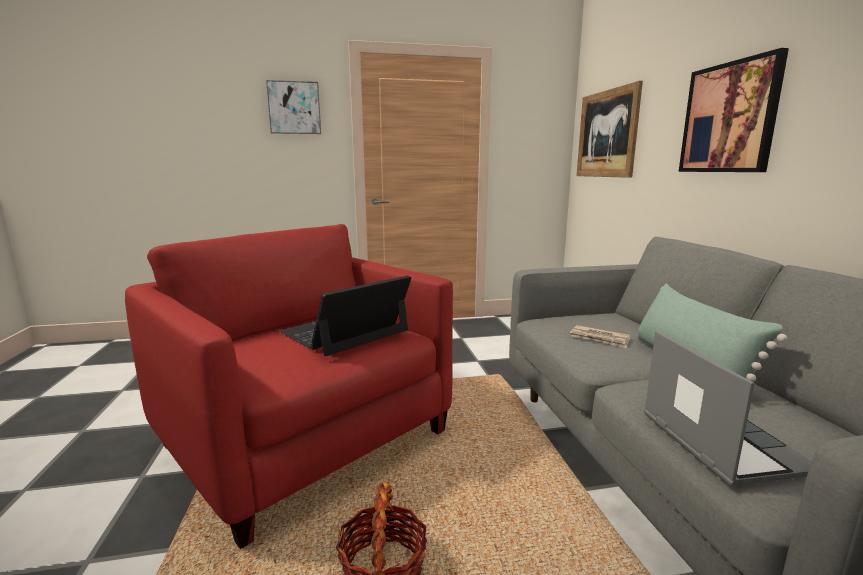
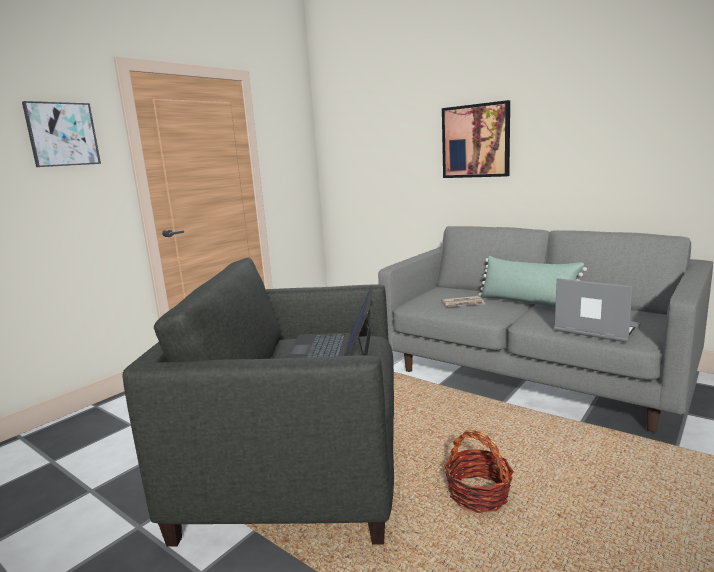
camera: 40 degrees left, 0 degrees up
(307, 438) = (298, 468): red armchair -> grey armchair
(607, 134) = (360, 149): picture -> none

